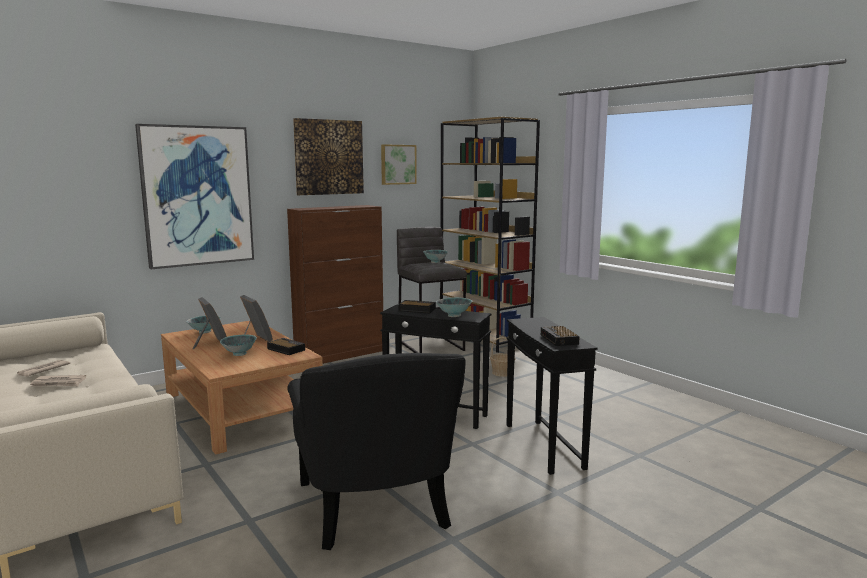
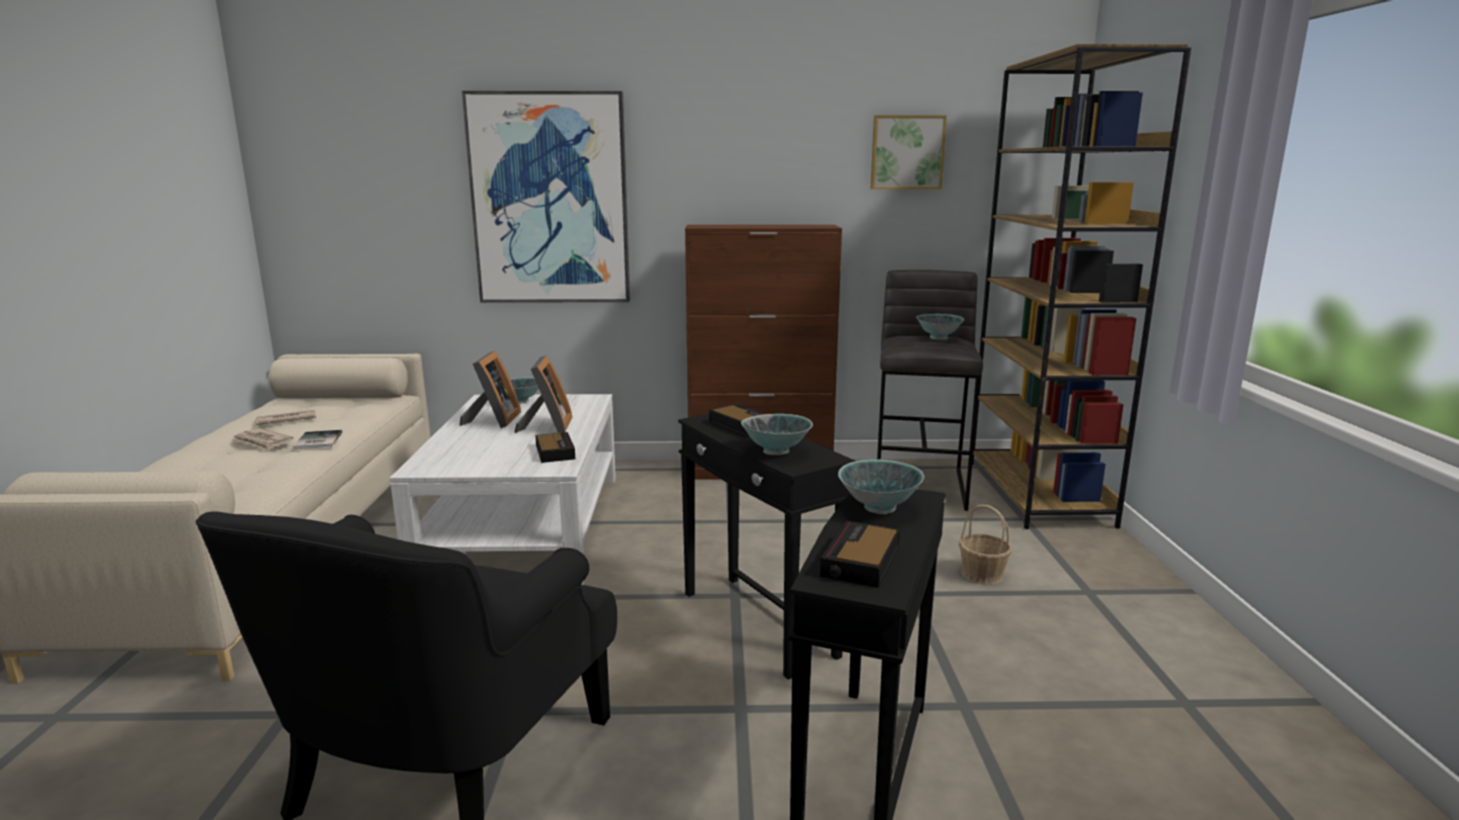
camera: 35 degrees right, 5 degrees up
(105, 374) = (316, 441): none -> book
(239, 354) = (491, 445): bowl -> bowl (879, 508)
(240, 408) = (524, 524): brown coffee table -> white coffee table
(328, 157) = (769, 139): picture -> none

